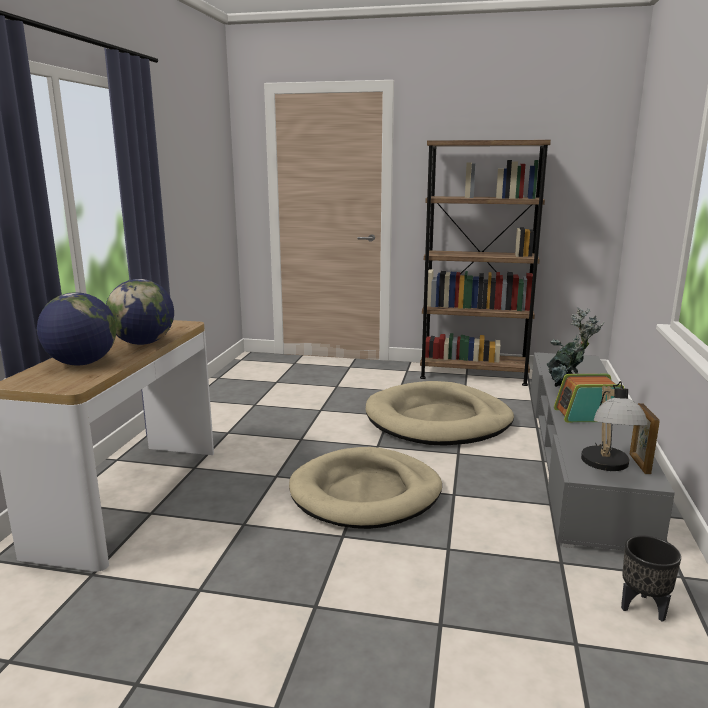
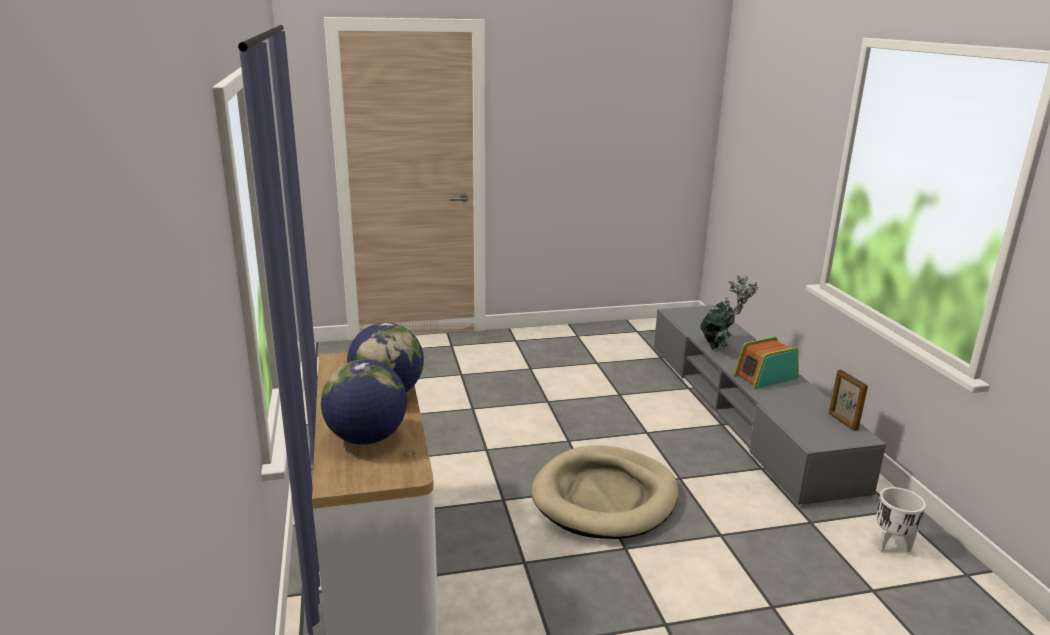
camera: 25 degrees left, 5 degrees up
(438, 420) = (598, 397): beige dog bed -> none
(473, 374) = (584, 335): brown bookcase -> none
(608, 466) = (824, 430): table lamp -> none
(643, 607) = (891, 545): black planter -> white planter

